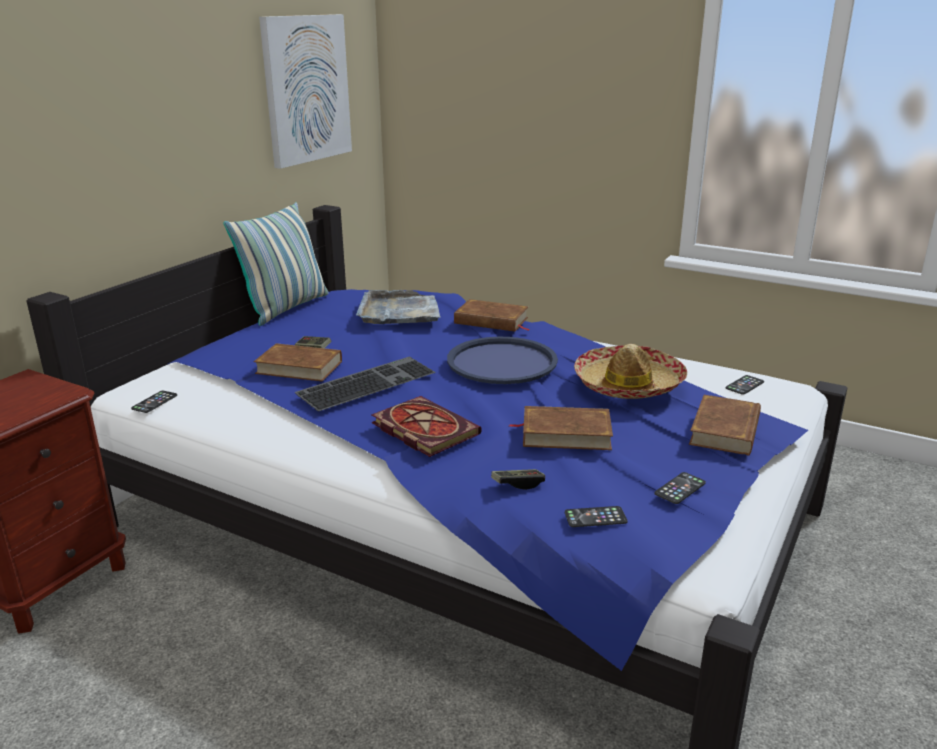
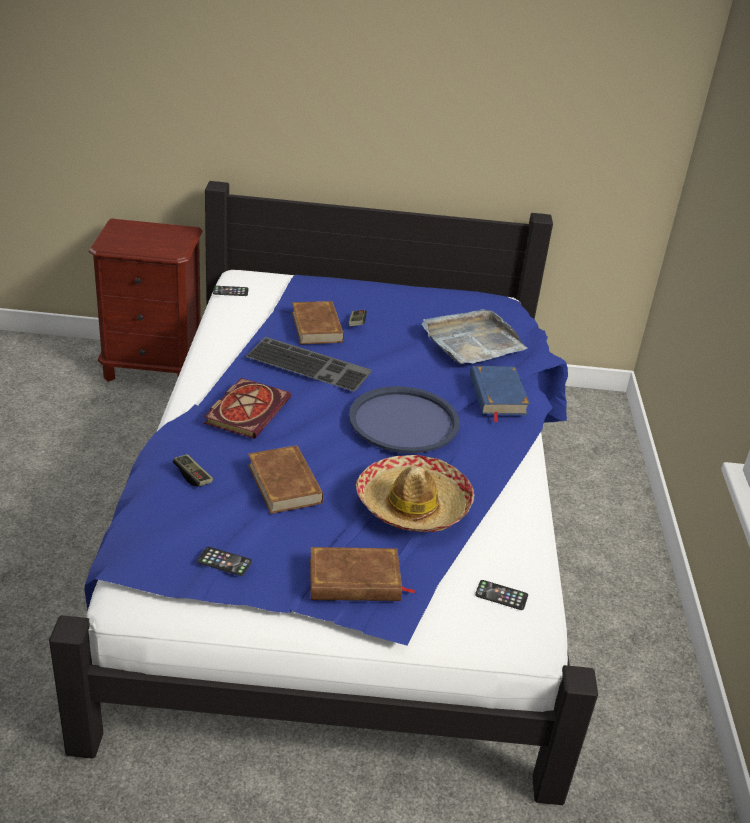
camera: 60 degrees right, 10 degrees up
(286, 308) = (433, 286): pillow -> none
(306, 89) = (567, 96): picture -> none
(491, 321) = (497, 395): brown book -> blue book
(595, 517) = (158, 522): phone -> none

